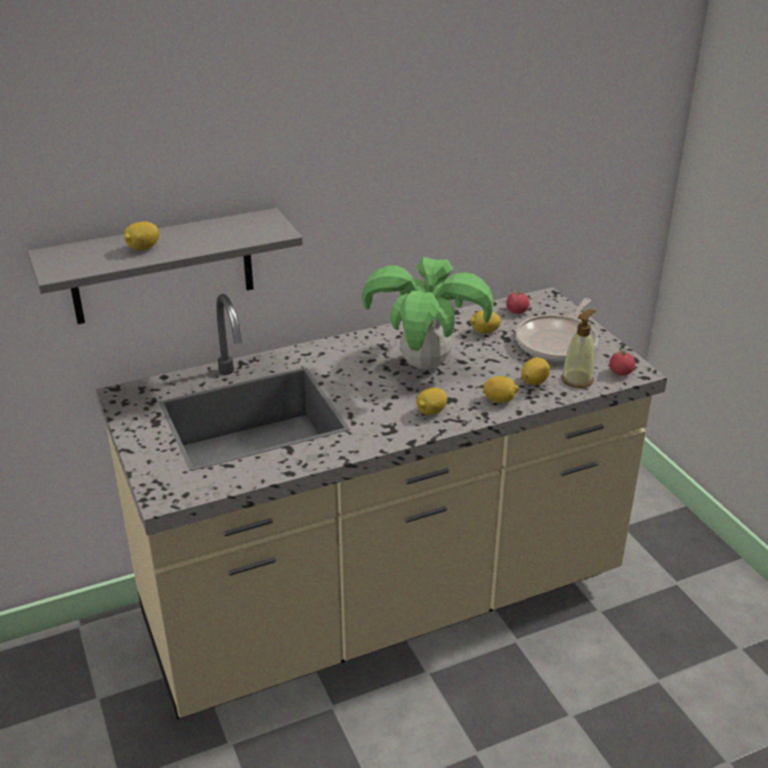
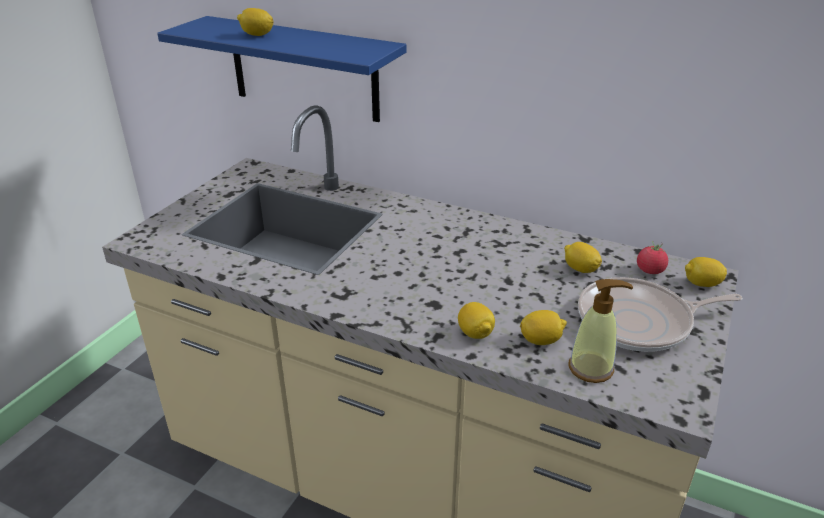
camera: 50 degrees right, 0 degrees up
(162, 267) = (303, 69): grey shelf -> blue shelf
(424, 364) = (472, 264): potted plant -> none
(431, 412) = (399, 303): lemon -> lemon (701, 284)
(620, 372) = (657, 395): tomato -> none

